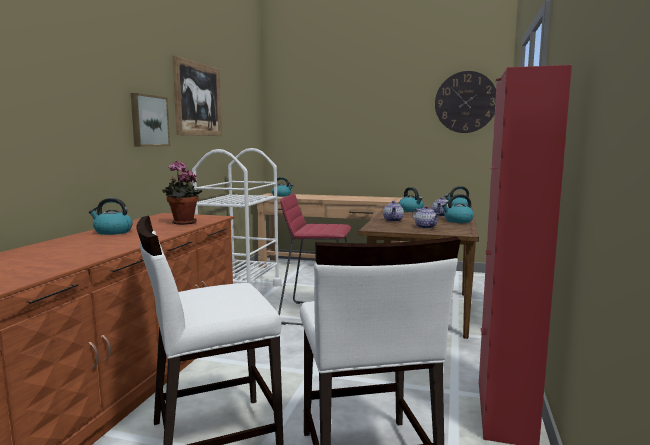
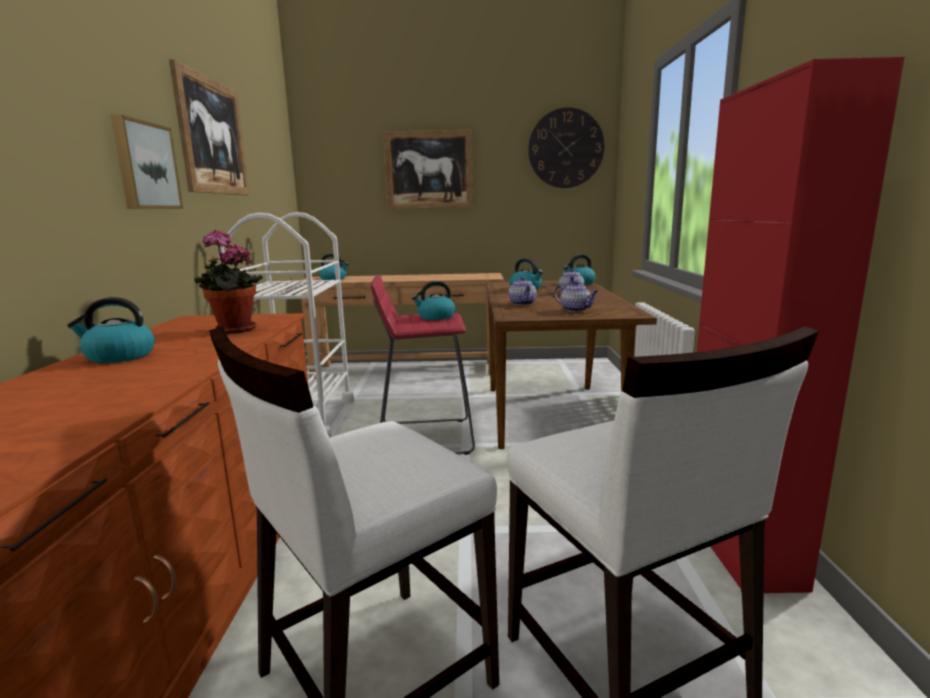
camera: 15 degrees left, 5 degrees up
(357, 118) = (428, 170): none -> picture
(458, 221) = (601, 299): kettle -> kettle (435, 317)

